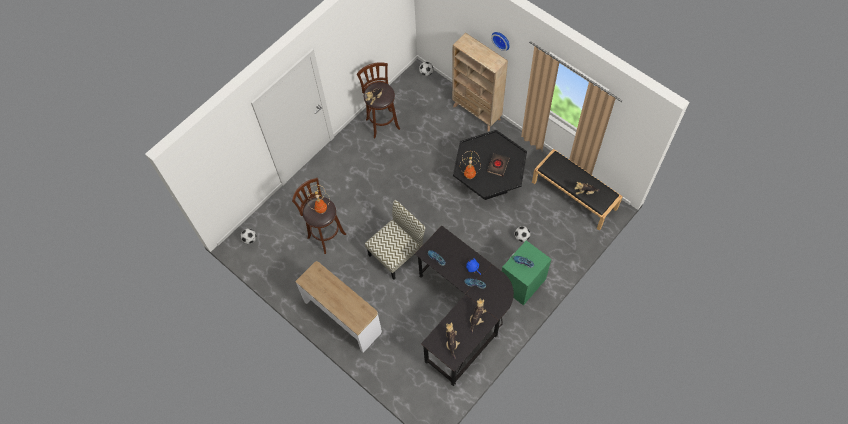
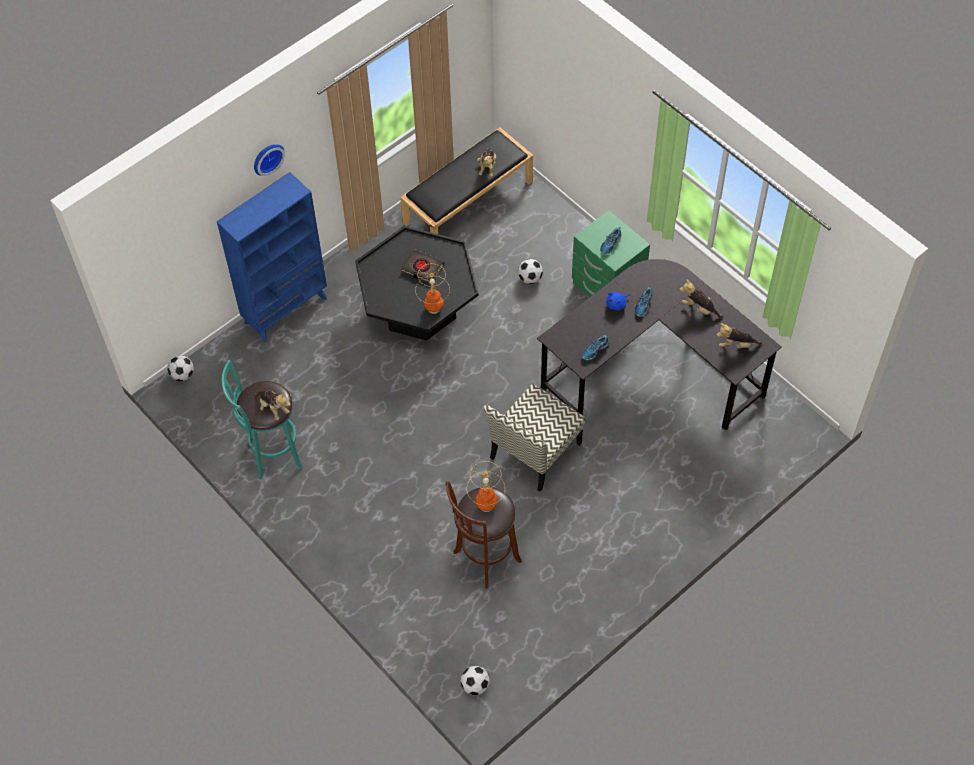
camera: 85 degrees left, 5 degrees down
(343, 317) = (641, 540): console table -> none
(382, 122) = (272, 453): brown stool -> turquoise stool
(397, 253) = (535, 452): chair -> chair turned 105 degrees counterclockwise
(476, 113) = (286, 309): beige bookcase -> blue bookcase

